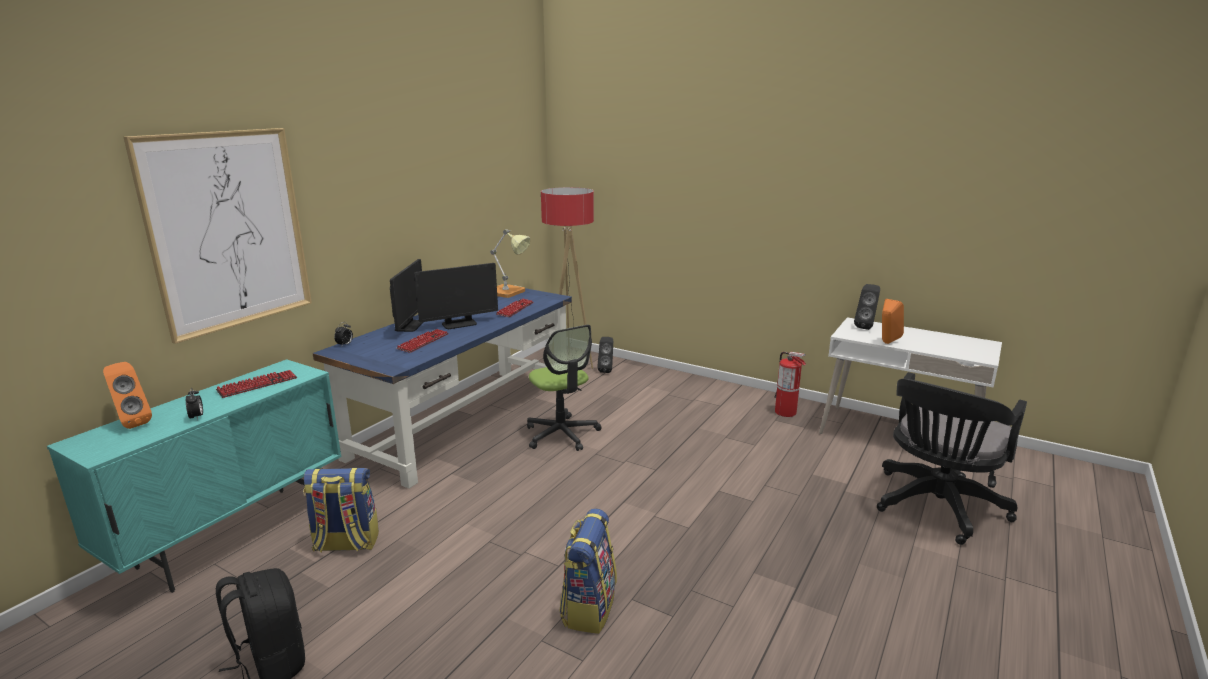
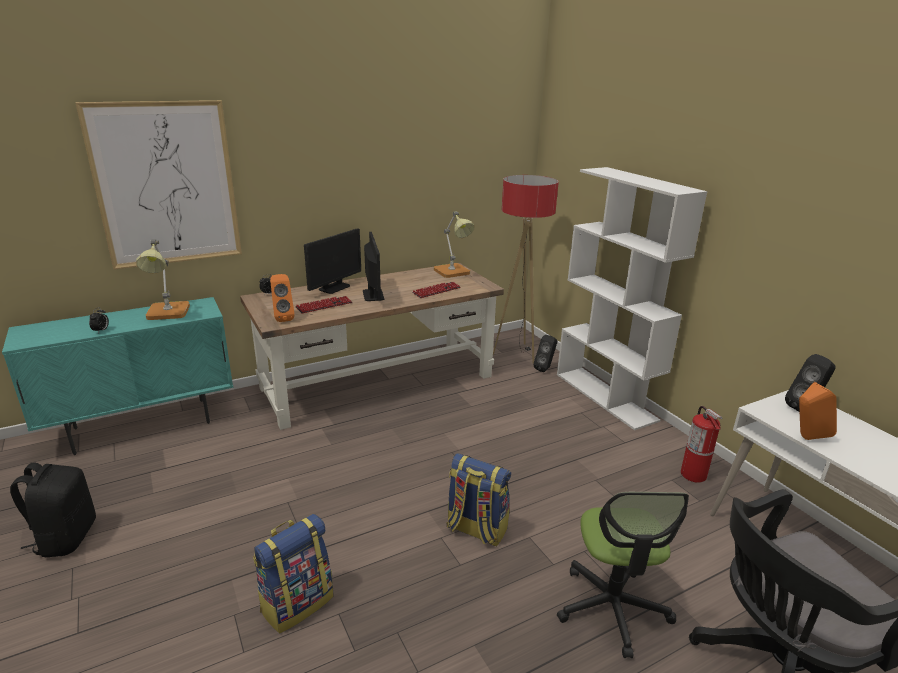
camera: 30 degrees right, 5 degrees up
(131, 423) = (65, 324): orange speaker -> orange speaker (283, 318)
(257, 385) = (167, 314): keyboard -> table lamp
(346, 544) = (196, 461): backpack -> backpack (476, 529)
(459, 324) = (373, 295): monitor -> monitor turned 105 degrees counterclockwise
(465, 419) = (379, 381): blue desk -> brown desk
(562, 434) = (441, 422): office chair -> office chair (612, 608)
(675, 378) = (606, 397): none -> white bookcase

